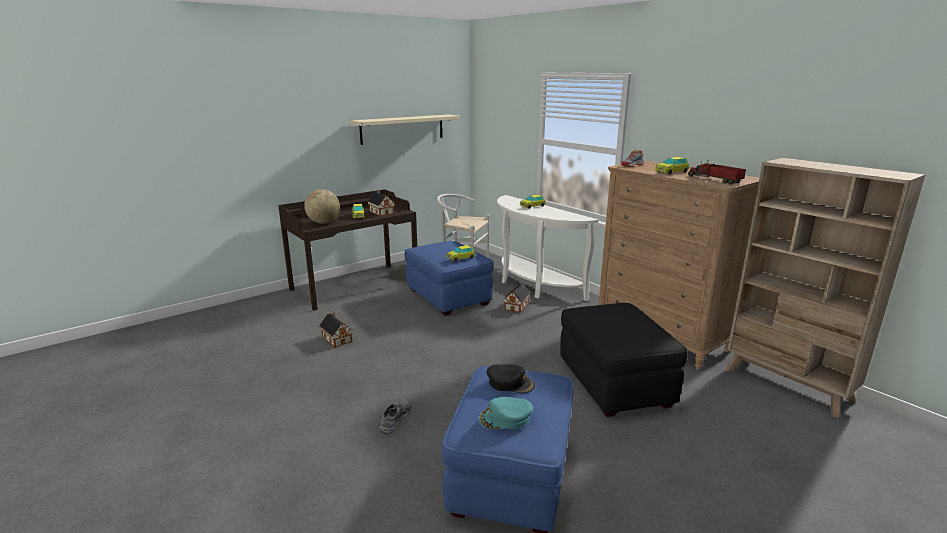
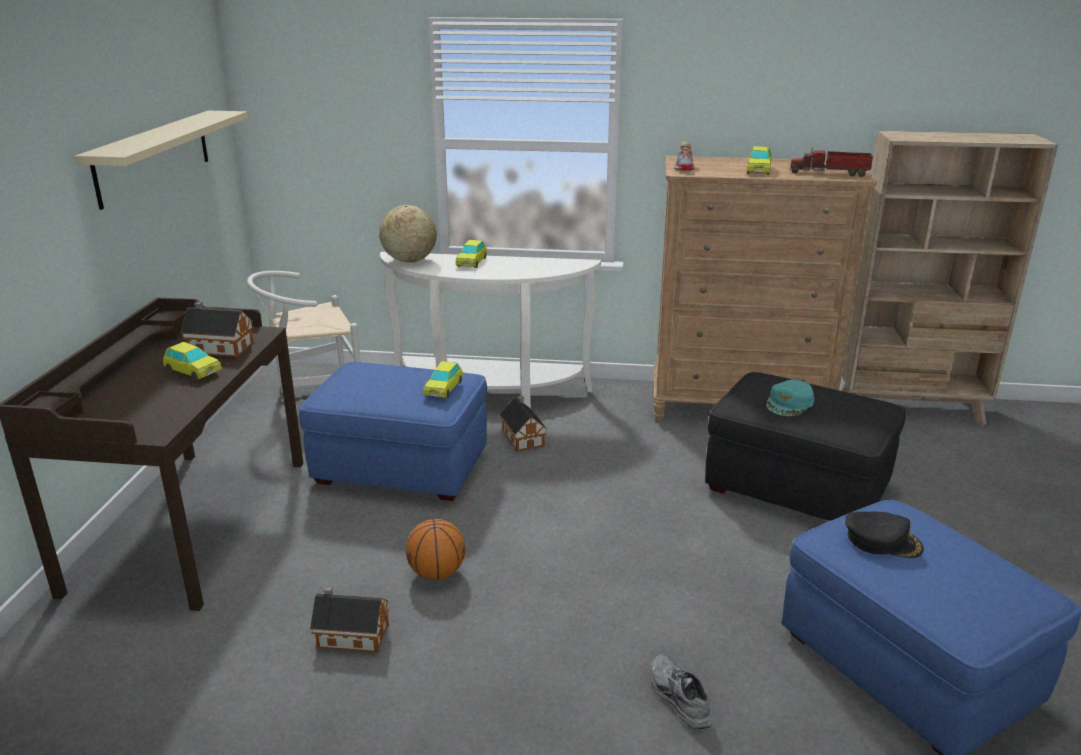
camera: 45 degrees left, 5 degrees up
(324, 222) = (153, 410): globe -> globe (409, 261)
(395, 335) = (437, 573): none -> basketball
(505, 418) = (967, 587): turquoise cap -> turquoise cap (790, 403)
(510, 383) = (882, 541): black cap -> black cap turned 45 degrees clockwise

